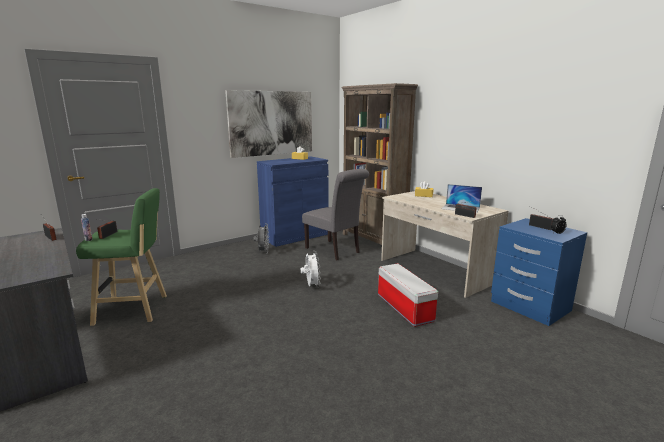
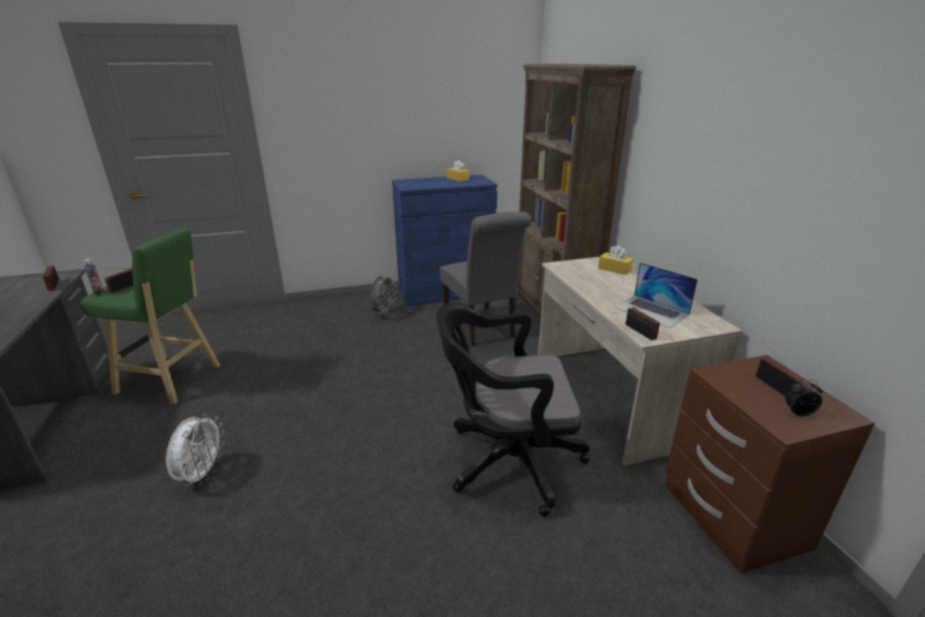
camera: 20 degrees right, 10 degrees up
(271, 123) = (418, 122): picture -> none
(311, 286) = (403, 387): white fan -> white fan (202, 474)
(403, 307) = (506, 461): storage box -> black office chair
(529, 306) = (732, 516): blue nightstand -> brown nightstand

